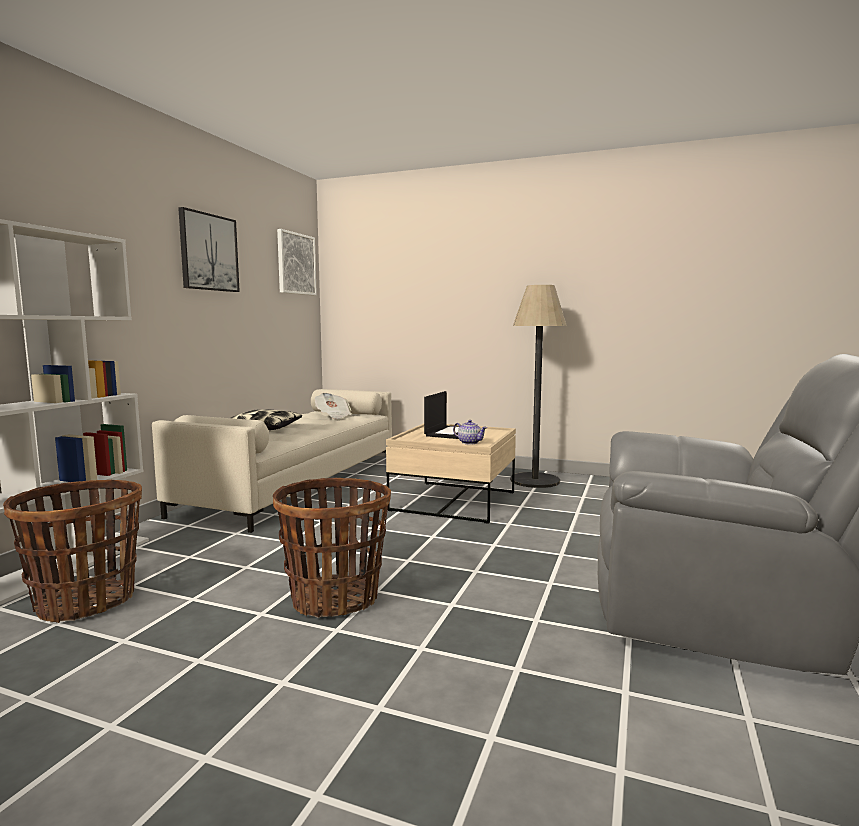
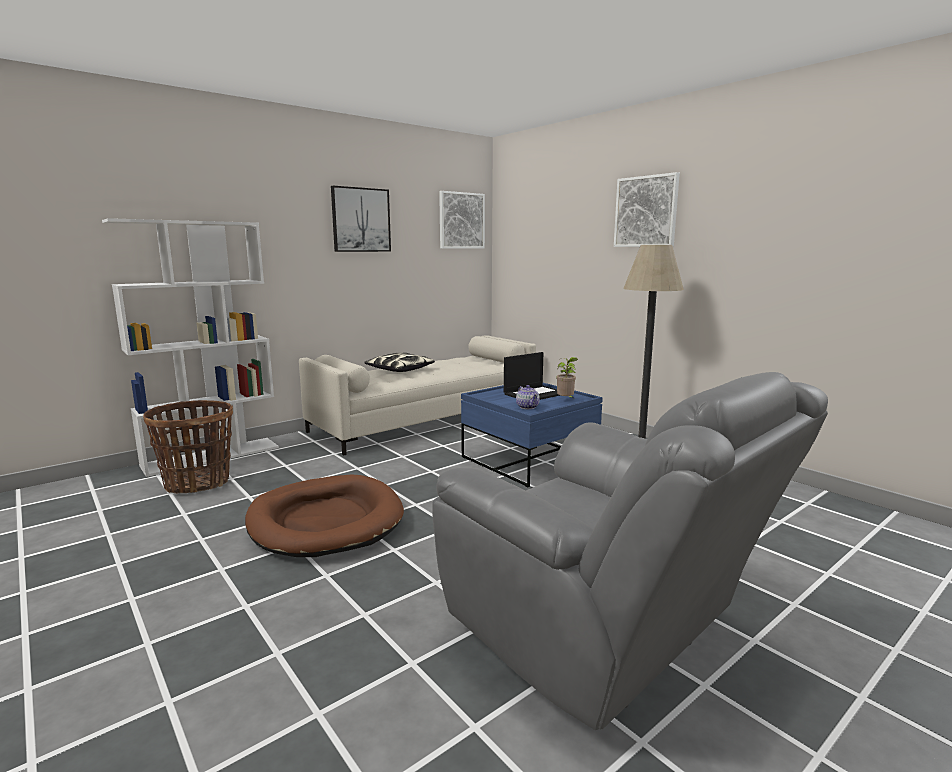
camera: 30 degrees right, 5 degrees up
(333, 416) = (474, 362): newspaper -> none
(335, 598) = (325, 521): basket -> brown dog bed
(453, 501) = (529, 459): beige coffee table -> blue coffee table
(490, 434) = (566, 400): none -> potted plant
(507, 259) = (646, 212): none -> picture

